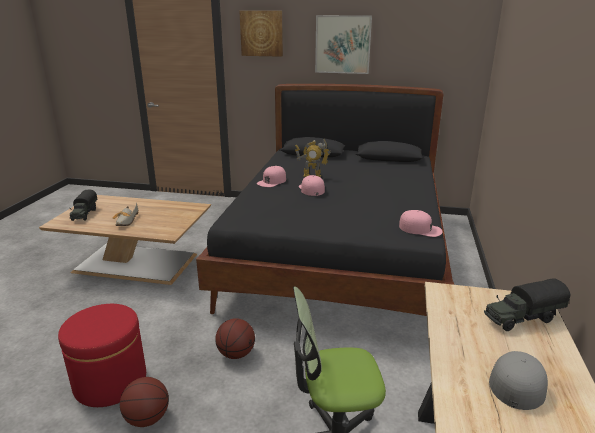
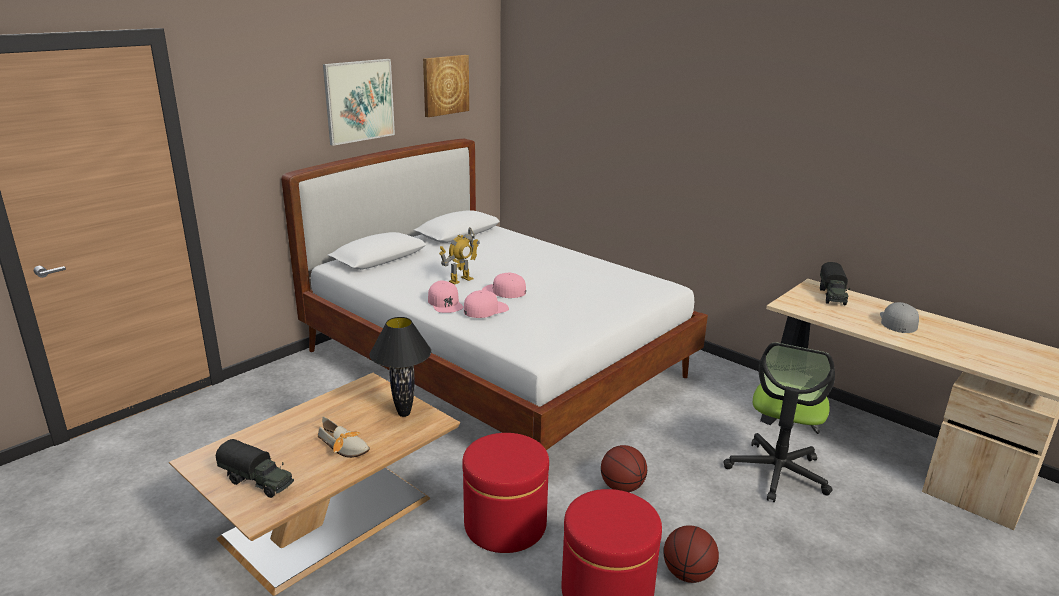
camera: 60 degrees left, 0 degrees up
(160, 318) = (505, 525): none -> red ottoman
(171, 224) = (403, 414): none -> black table lamp
(261, 33) = (247, 100): picture -> picture (445, 85)
(339, 255) = (495, 365): black bed -> white bed
(420, 229) = (650, 280): pink cap -> pink cap (485, 309)
(517, 381) = (897, 322): grey cap -> grey cap turned 45 degrees clockwise

